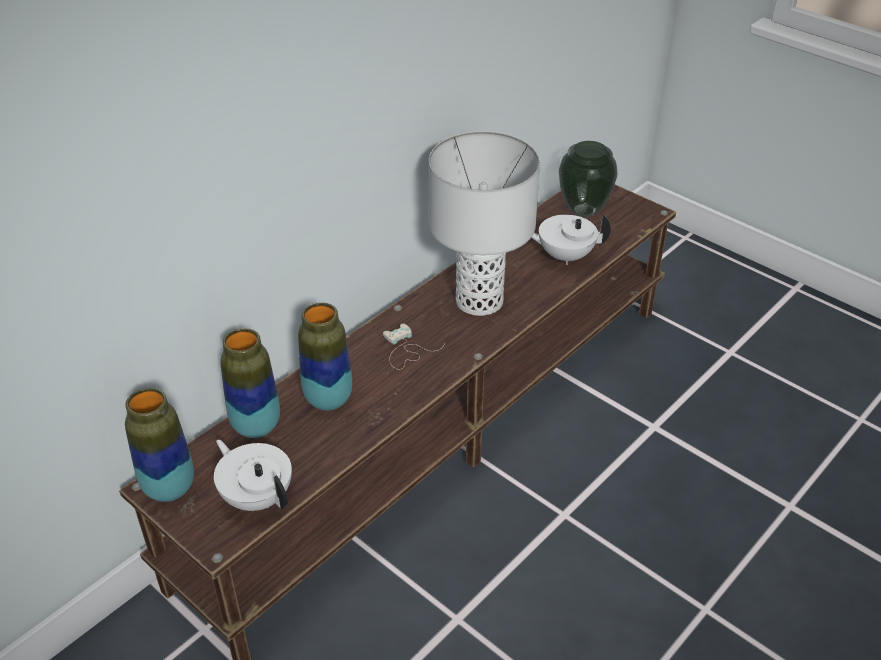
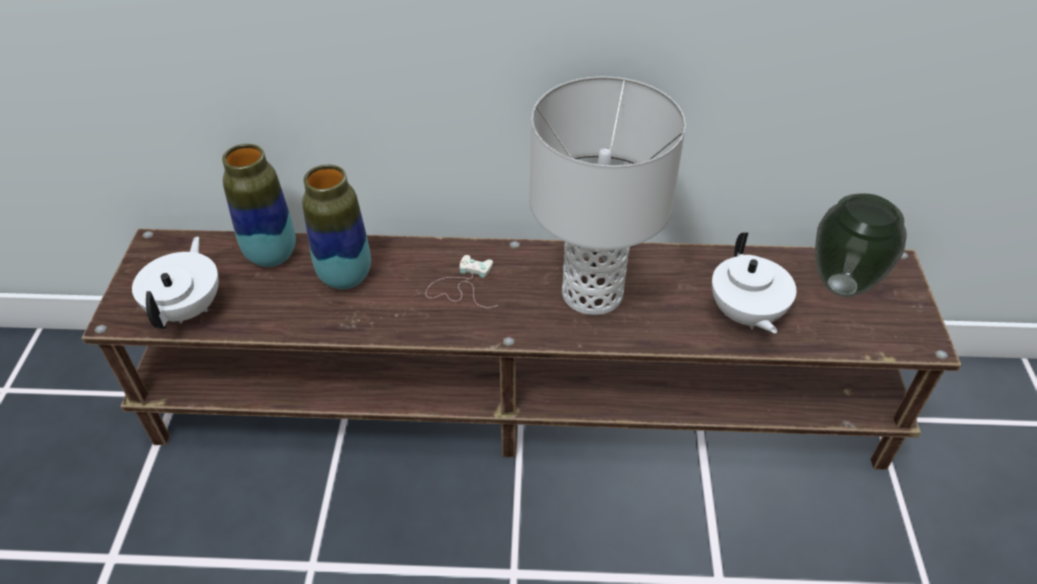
camera: 50 degrees right, 5 degrees up
(169, 488) = (157, 252): vase -> none
(564, 256) = (745, 314): white teapot -> white teapot turned 150 degrees counterclockwise

